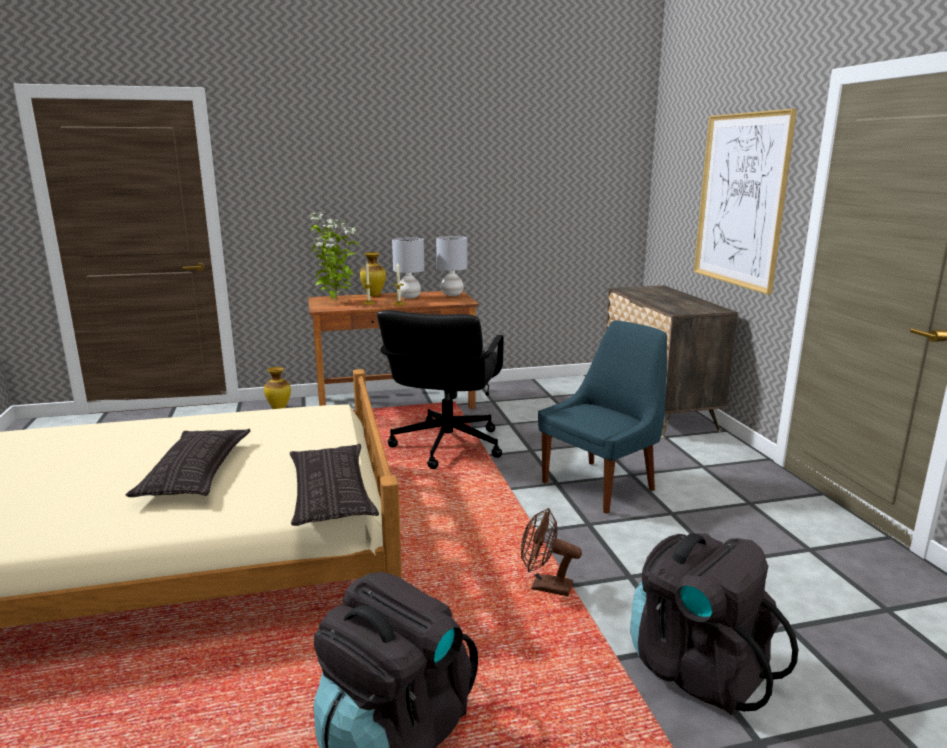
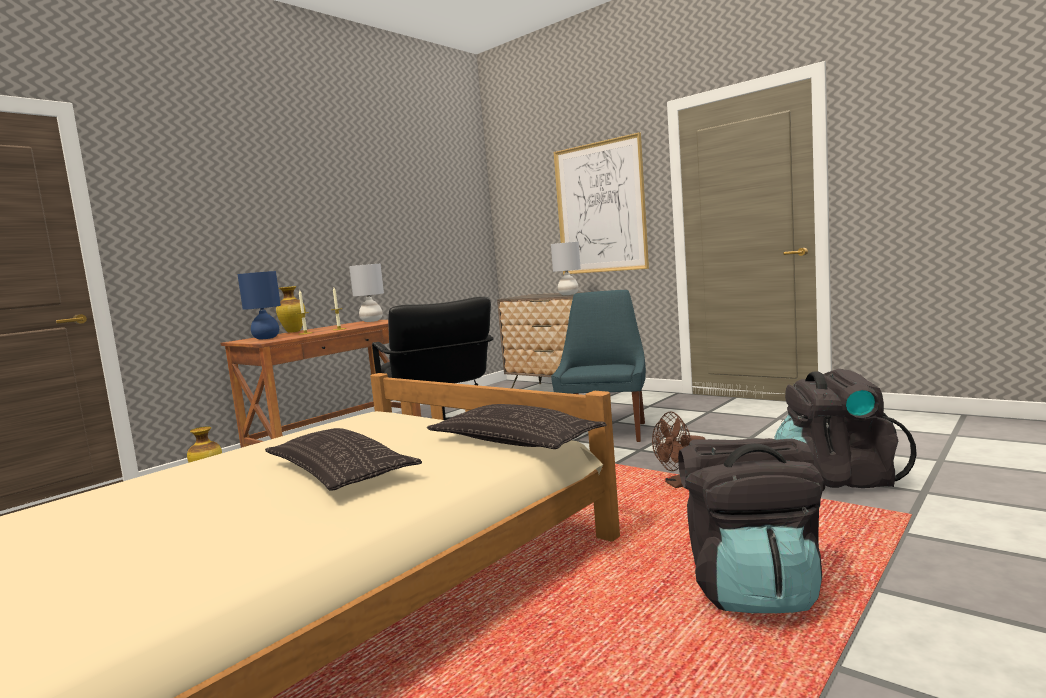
camera: 35 degrees left, 10 degrees down
(335, 301) = (266, 338): potted plant -> blue table lamp
(409, 297) = (335, 327): grey table lamp -> grey table lamp (568, 294)

